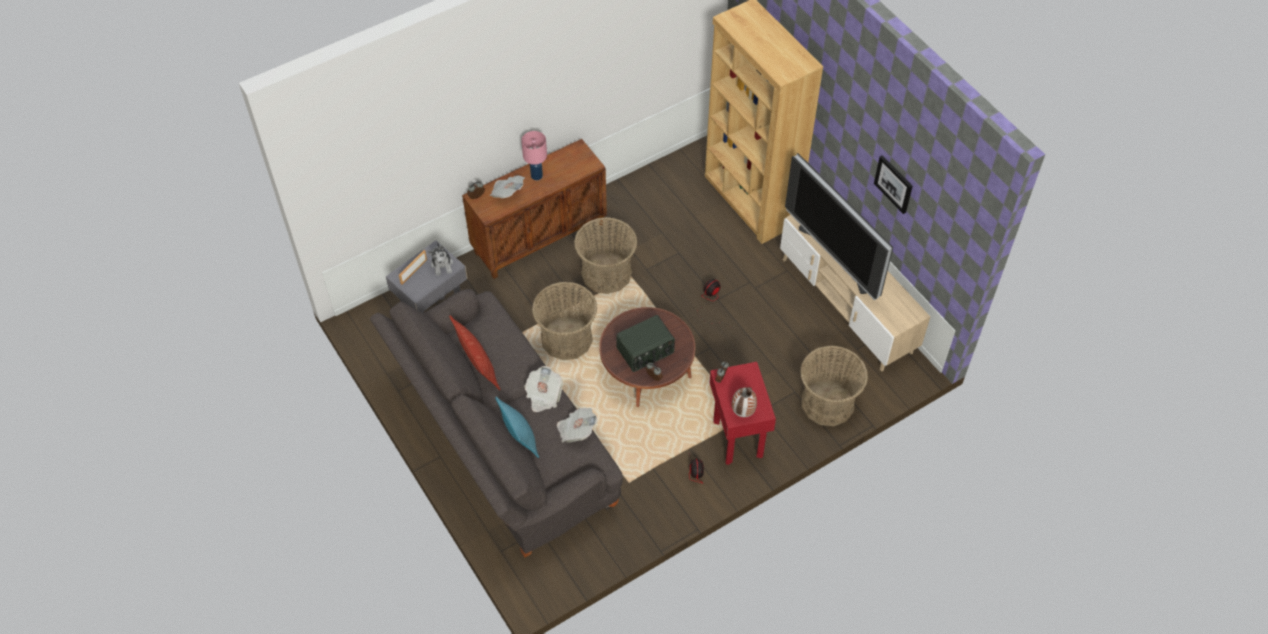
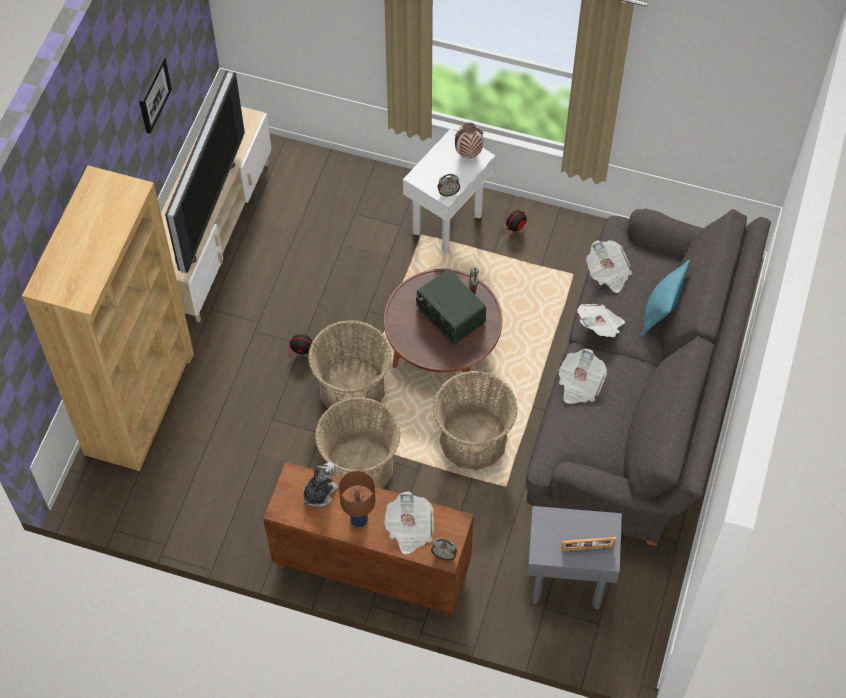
camera: 130 degrees left, 5 degrees up
(442, 265) = (552, 528): plush toy -> plush toy (319, 492)
(477, 363) = (622, 410): pillow -> none
(516, 353) = (579, 384): none -> newspaper
(536, 175) = (358, 520): pink table lamp -> brown table lamp
(645, 351) = (450, 315): radio -> radio turned 150 degrees counterclockwise
(737, 439) = (448, 224): red side table -> white side table
(827, 403) = (343, 182): basket -> basket (352, 389)

